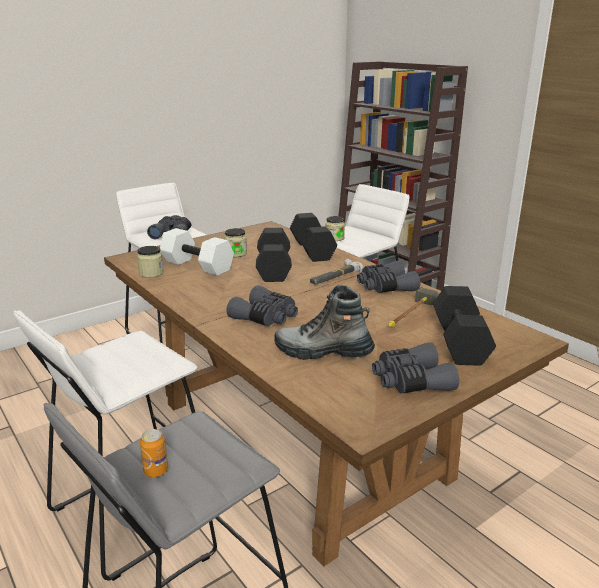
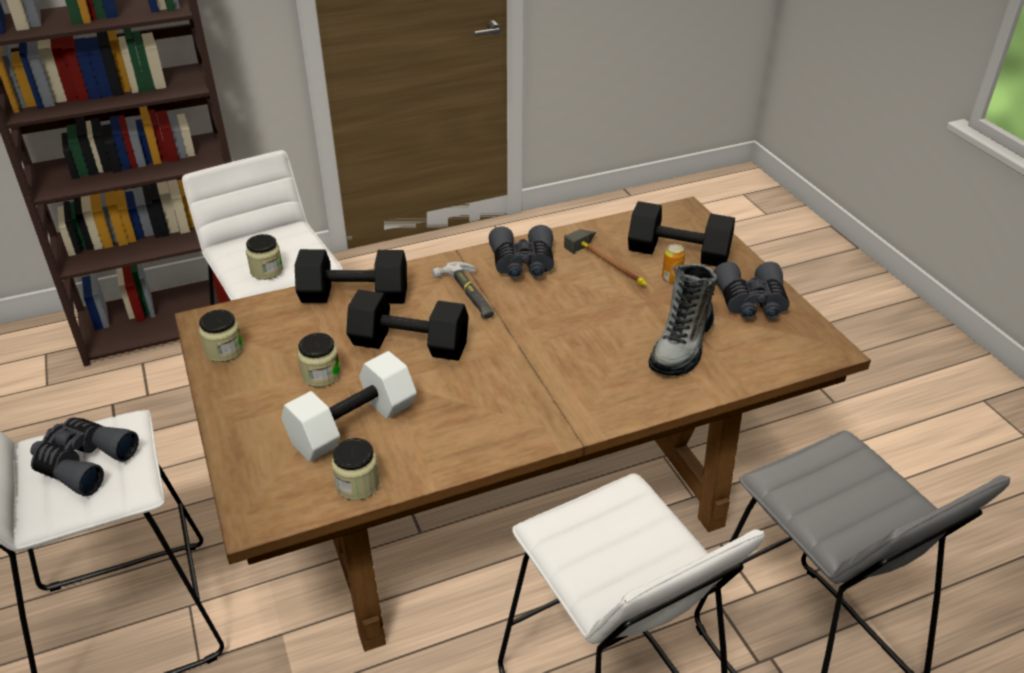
camera: 75 degrees left, 15 degrees up
(156, 470) = (862, 515): can -> can (671, 278)
(246, 233) = (224, 350): none -> jar
(266, 317) = (579, 376): grey binoculars -> none

